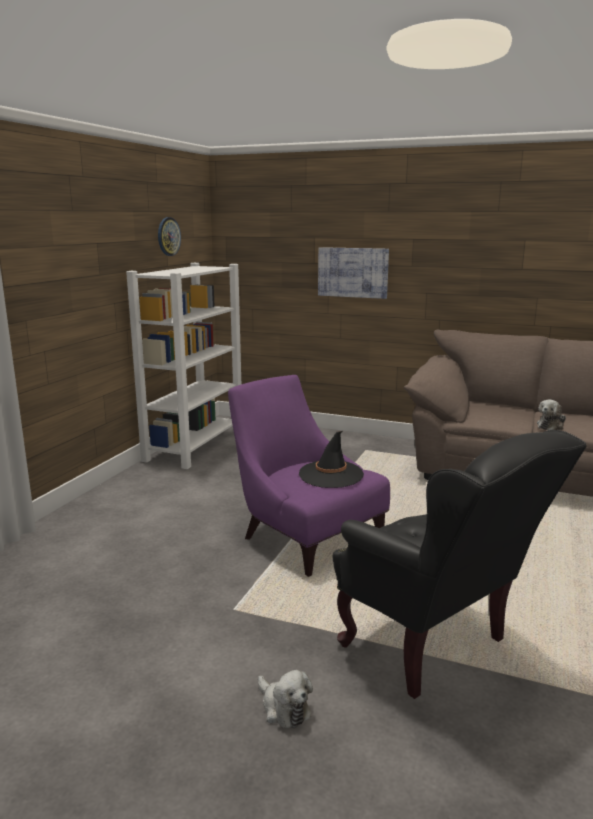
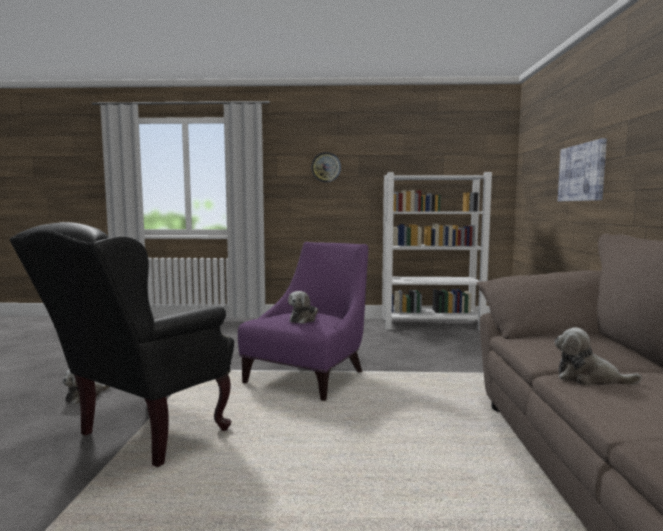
camera: 70 degrees right, 10 degrees down
(168, 236) = (444, 152): wall clock -> wall clock (326, 167)
(331, 474) = (304, 319): black hat -> plush toy

